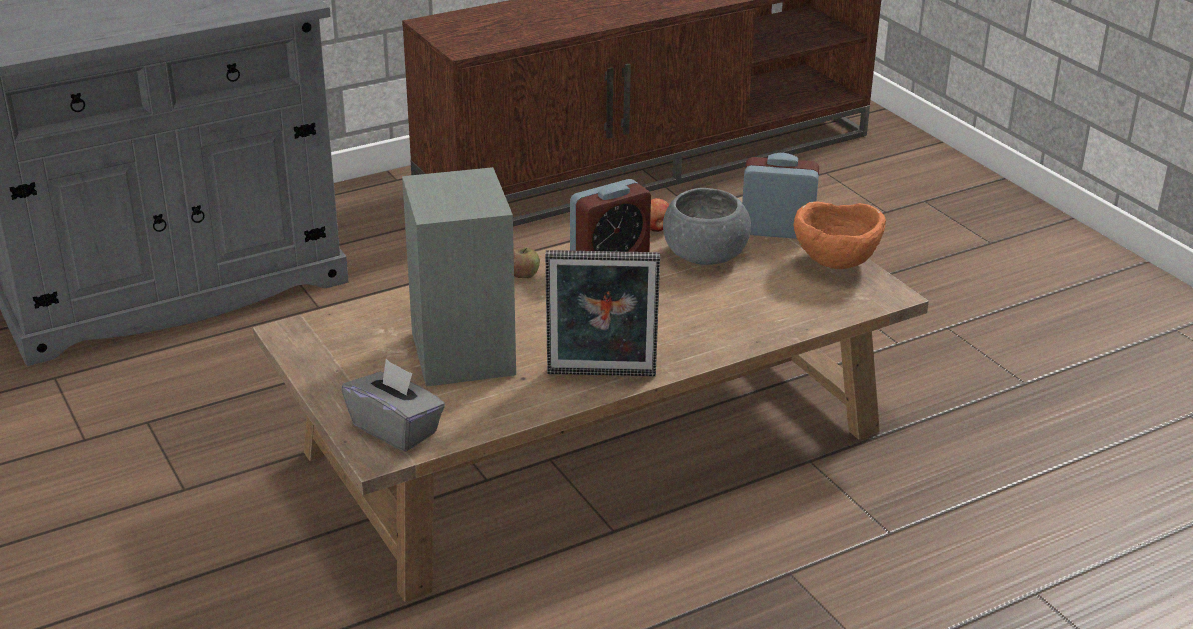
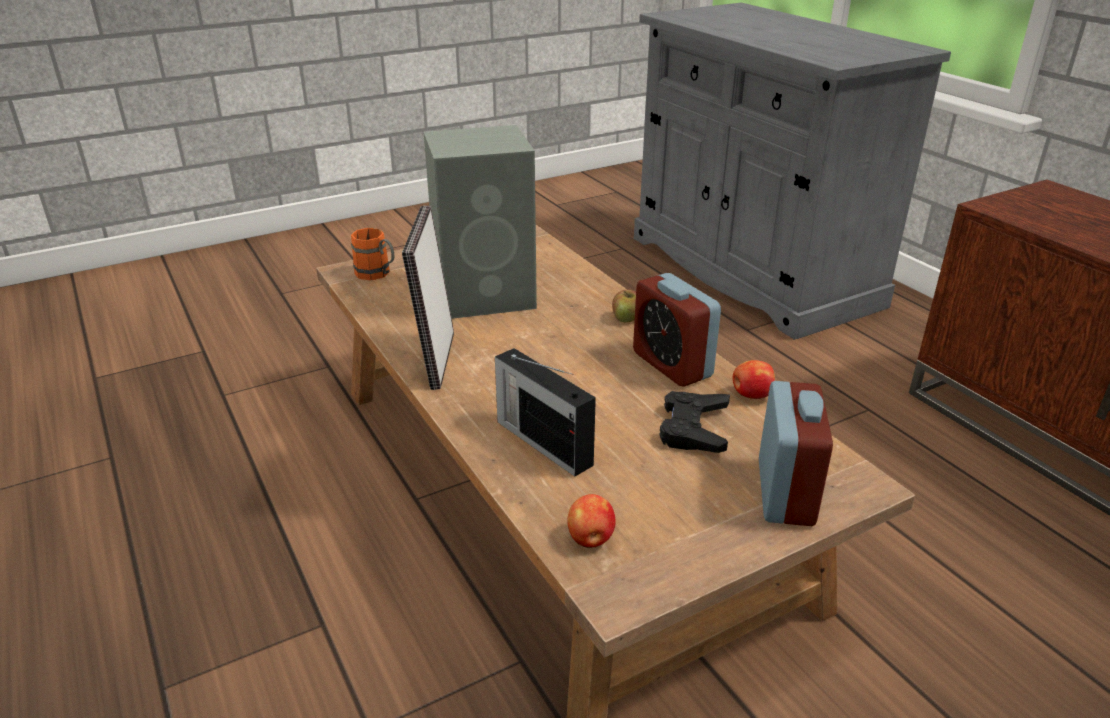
camera: 90 degrees right, 0 degrees up
(396, 429) = (378, 275): grey tissue box -> orange mug
(704, 255) = (694, 428): grey bowl -> black game controller
(730, 319) = (542, 441): none -> radio
(835, 265) = (694, 543): orange bowl -> none
(840, 302) = (590, 539): none -> apple

